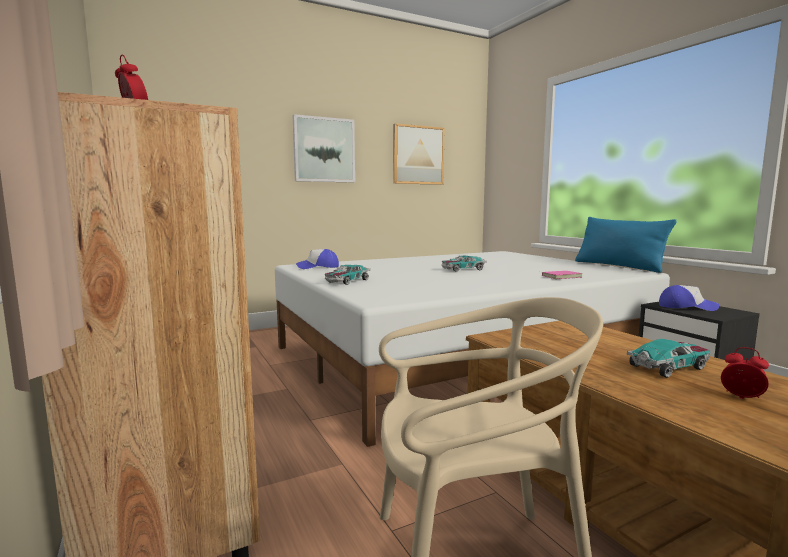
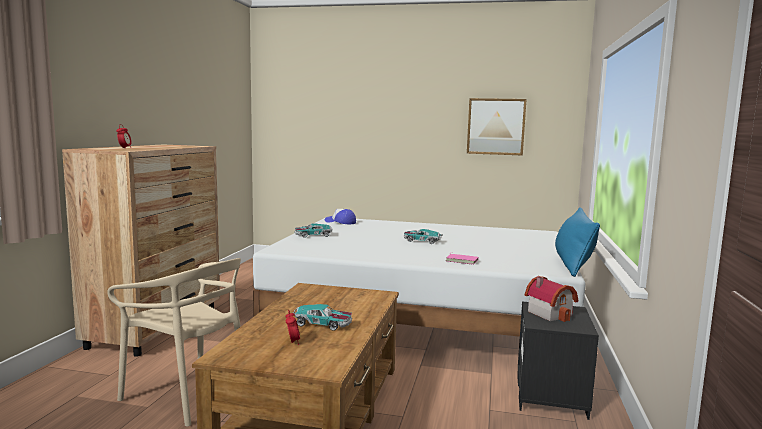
camera: 40 degrees right, 0 degrees up
(324, 150) = (401, 124): picture -> none
(686, 307) = (550, 313): cap -> toy house

